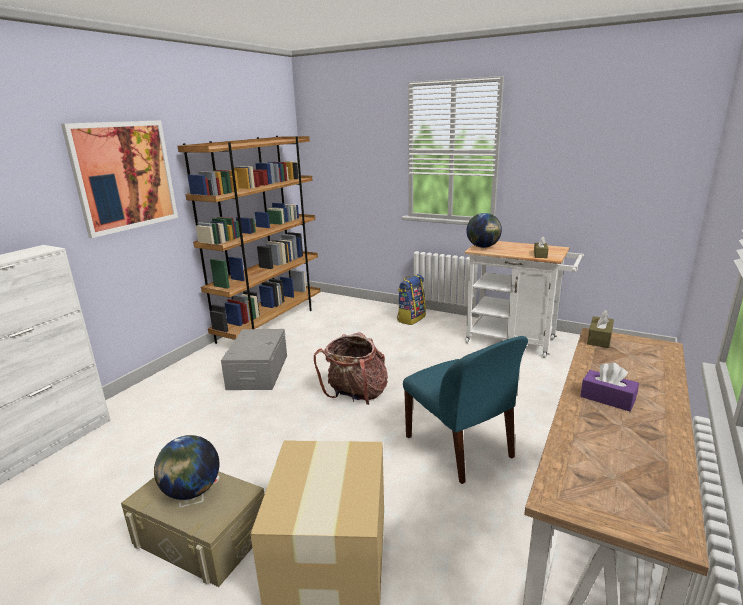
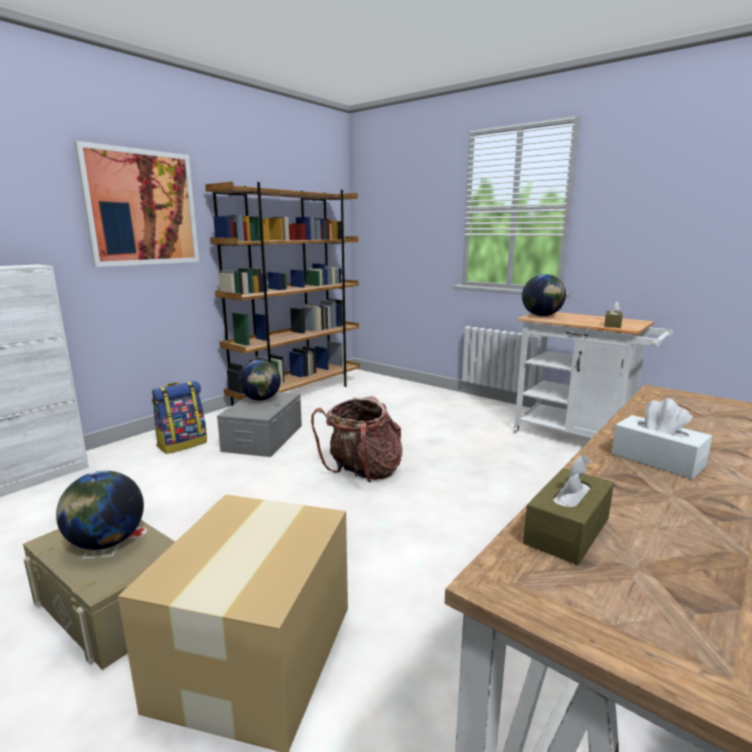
camera: 10 degrees right, 5 degrees down
(252, 338) = (261, 399): none -> globe
(411, 318) = (455, 403): backpack -> backpack (182, 444)
(460, 448) = (473, 547): blue chair -> none
(599, 338) = (666, 396): brown tissue box -> brown tissue box (567, 531)
(607, 398) = (657, 459): purple tissue box -> white tissue box

